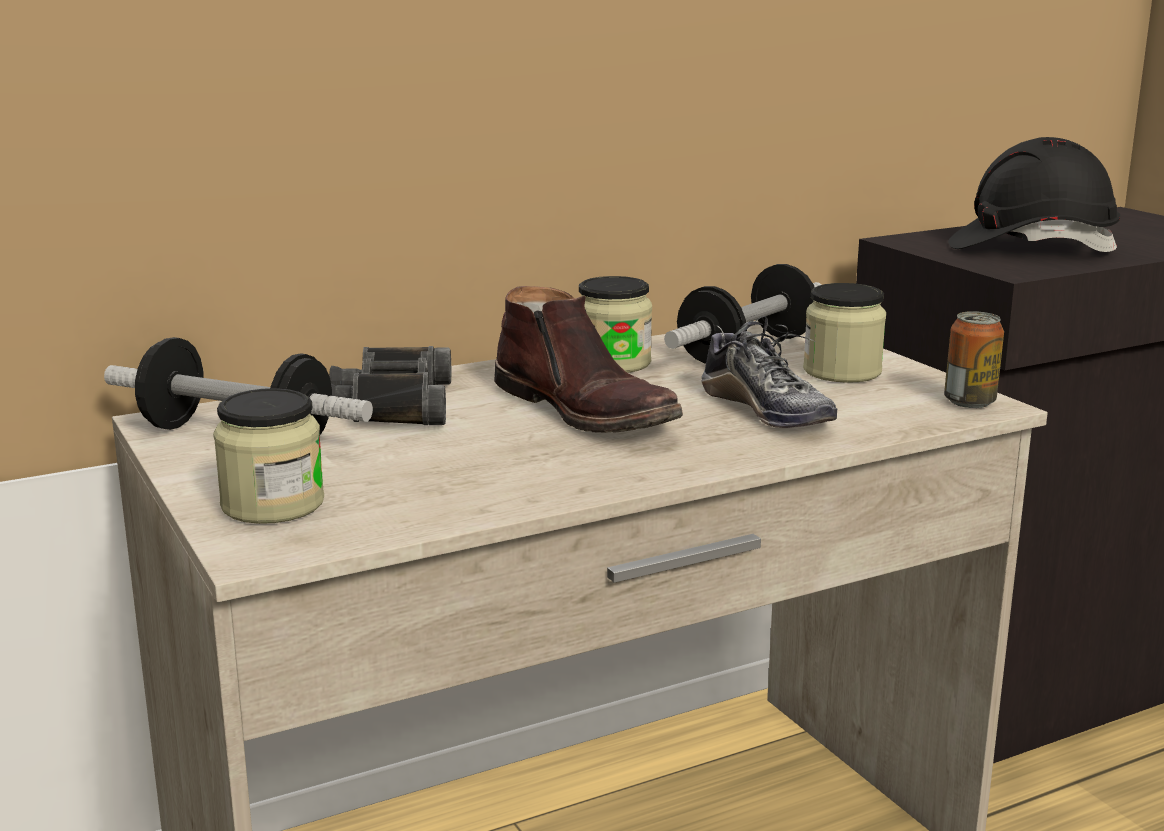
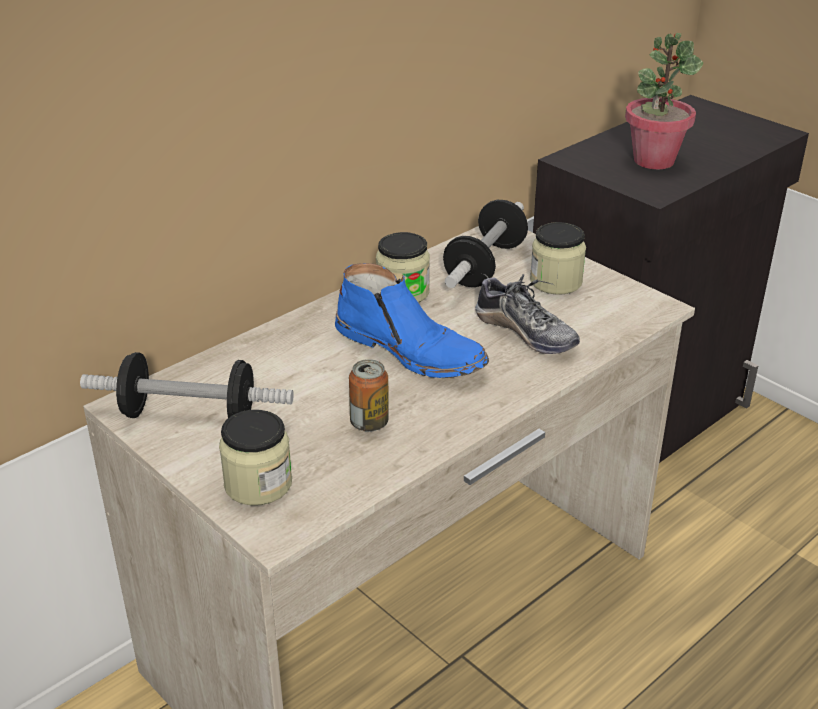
camera: 15 degrees left, 15 degrees up
(391, 403) = (275, 362): black binoculars -> none
(587, 410) = (411, 350): brown boot -> blue boot
(969, 402) = (646, 305): can -> can (369, 423)
(1030, 248) = (653, 160): black hard hat -> potted plant

